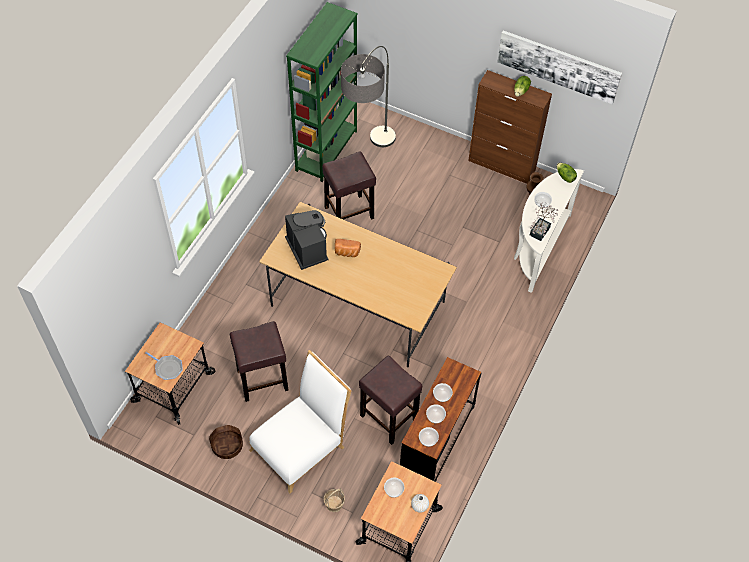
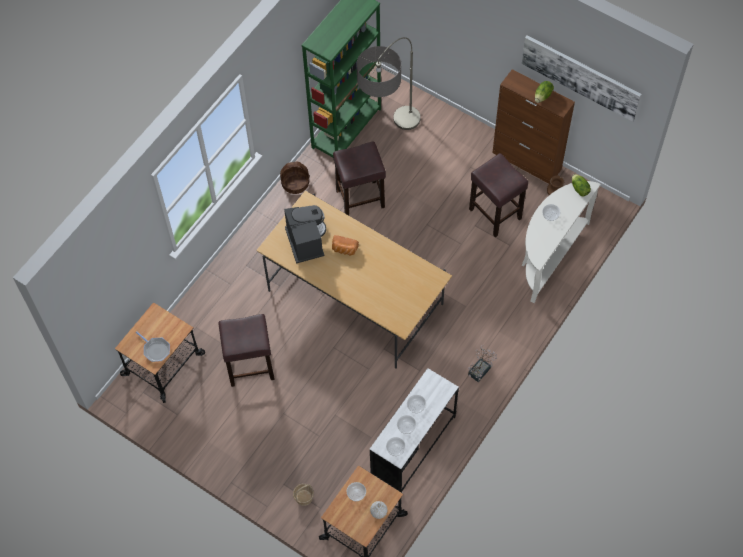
camera: 10 degrees right, 5 degrees up
(227, 446) = (208, 429): basket -> basket (295, 184)
(302, 445) = (280, 436): white chair -> none
(388, 417) = (368, 417): brown stool -> brown stool (494, 213)
(437, 441) = (413, 446): brown desk -> white desk
(541, 229) = (544, 244): potted plant -> potted plant (481, 369)

